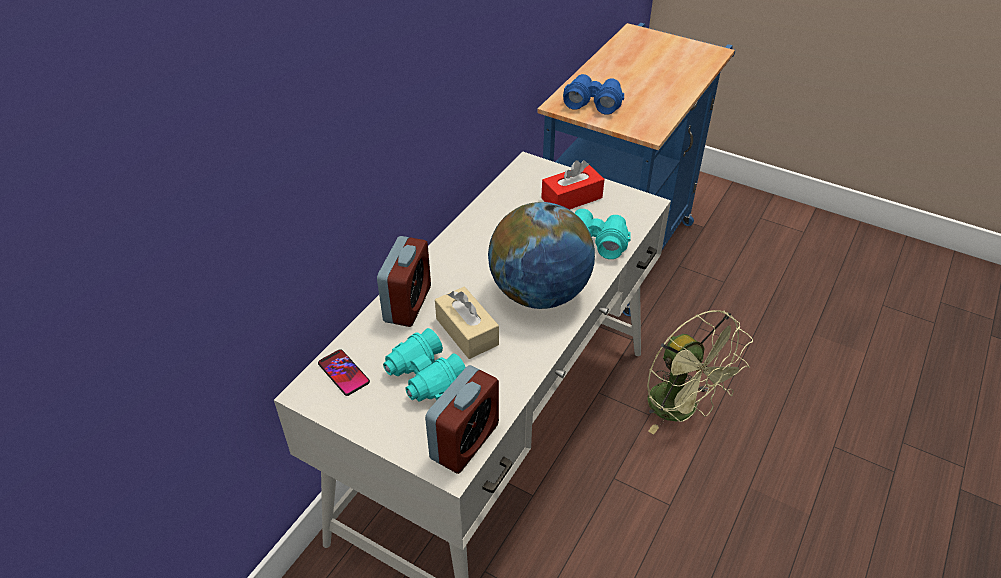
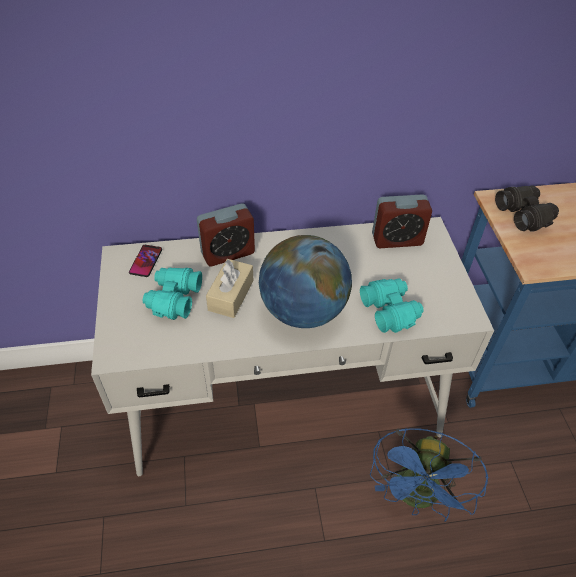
camera: 50 degrees right, 5 degrees up
(465, 442) = (137, 350): alarm clock -> alarm clock (397, 239)
(571, 198) = (422, 271): red tissue box -> none
(593, 102) = (524, 214): blue binoculars -> black binoculars
(681, 410) = (417, 497): green fan -> blue fan

